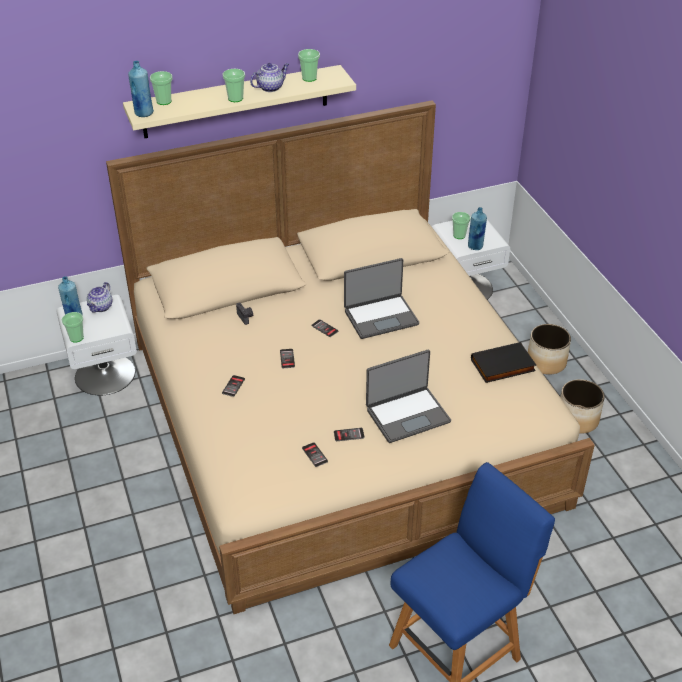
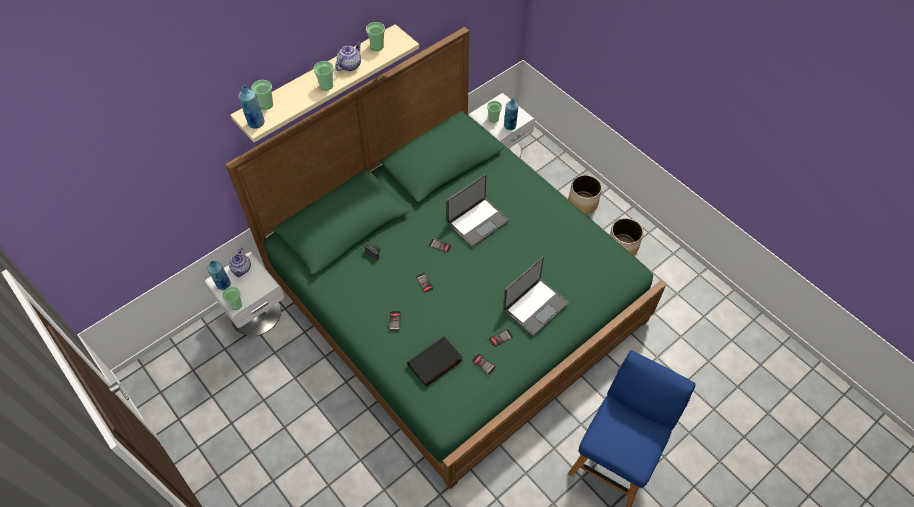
camera: 20 degrees left, 15 degrees up
(340, 419) = (456, 298): beige bed -> green bed
(503, 366) = (584, 241): black book -> black book (435, 363)

